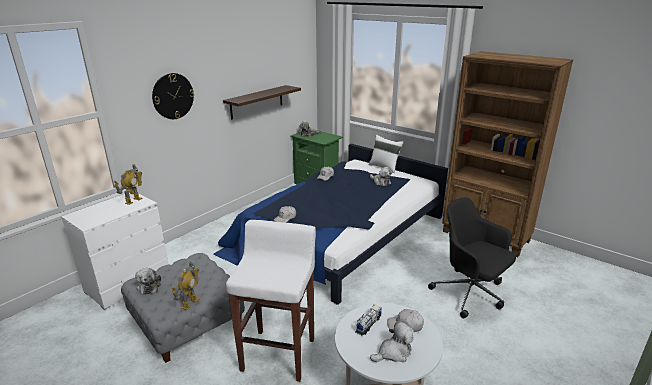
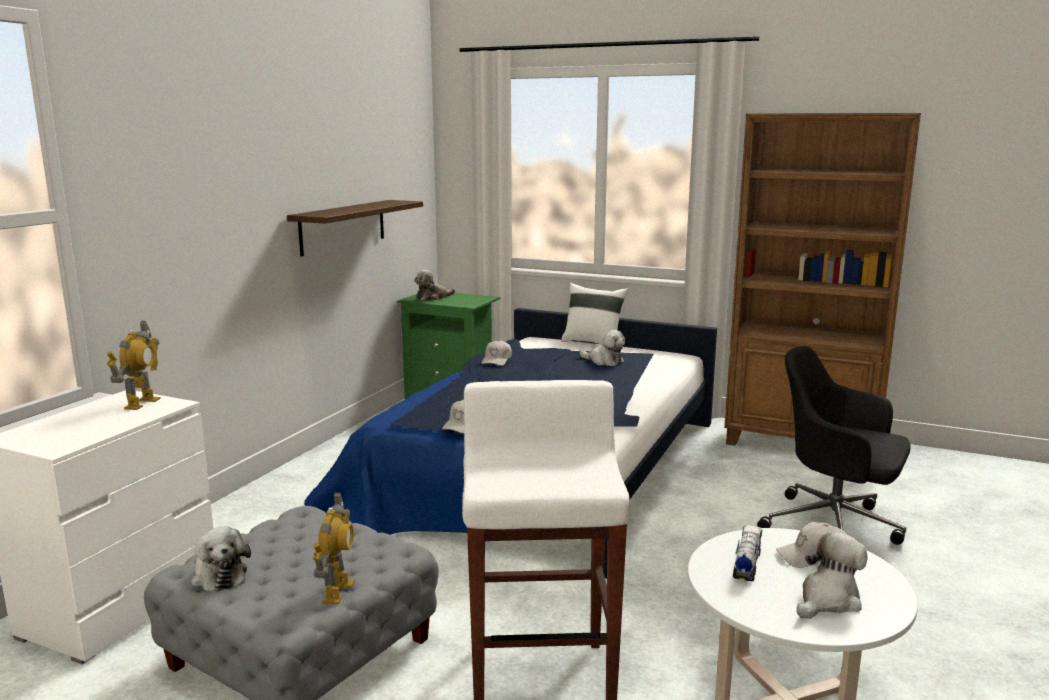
camera: 15 degrees left, 10 degrees down
(173, 96) = (199, 195): wall clock -> none

